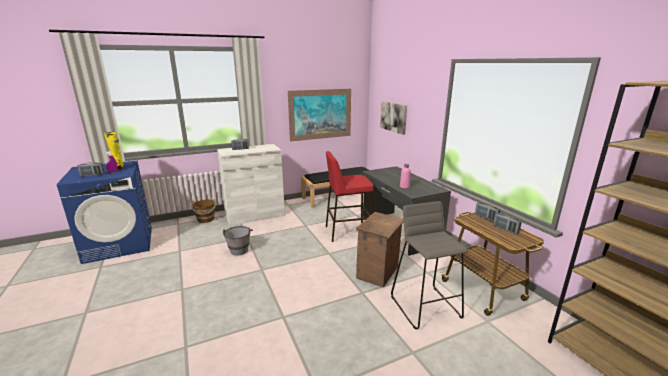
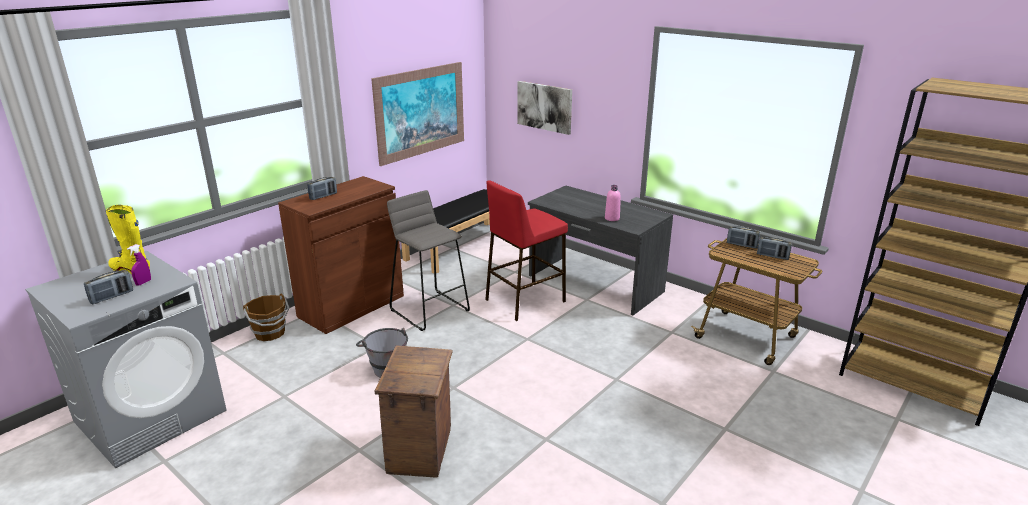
camera: 25 degrees left, 5 degrees up
(120, 244) = (151, 415): blue washing machine -> grey washing machine
(255, 215) = (351, 306): white cabinet -> brown cabinet
(378, 272) = (614, 348): crate -> crate (420, 450)
(426, 307) = (701, 374): grey stool -> grey stool (430, 310)

